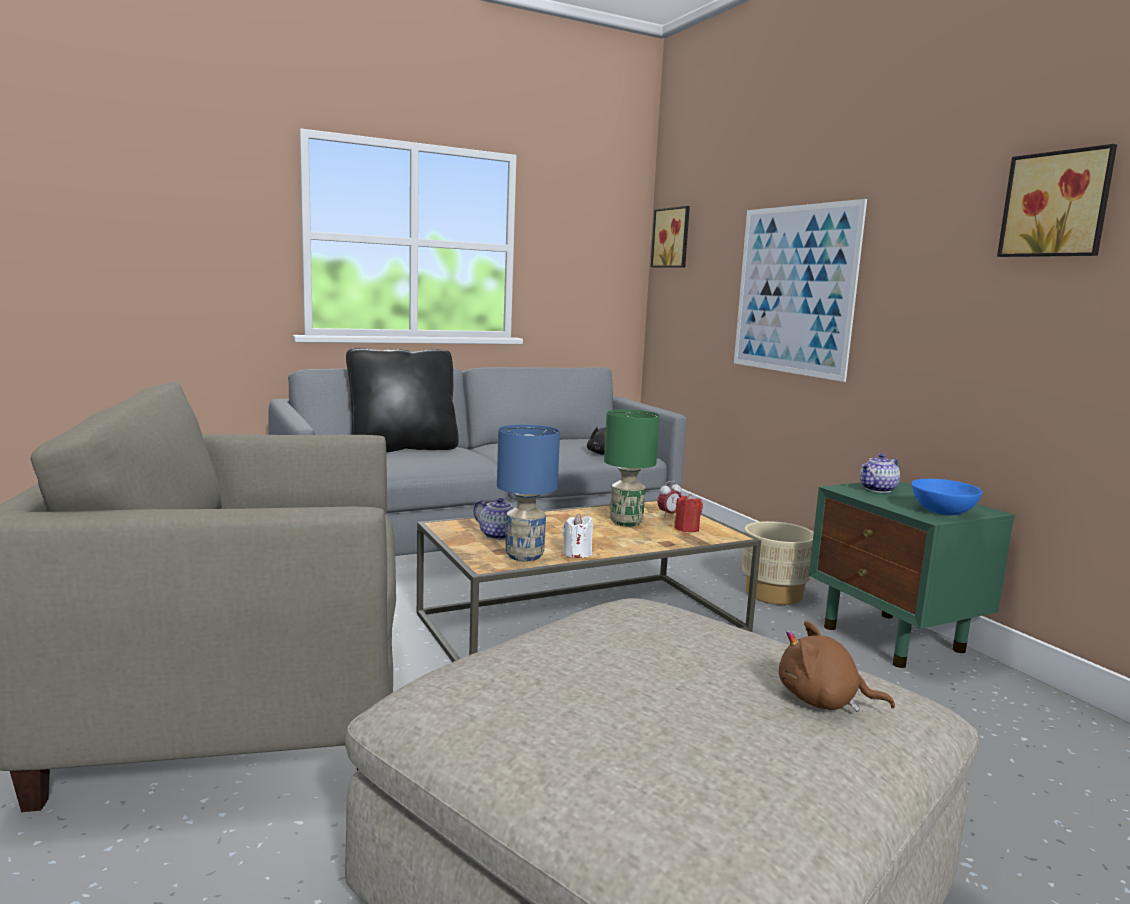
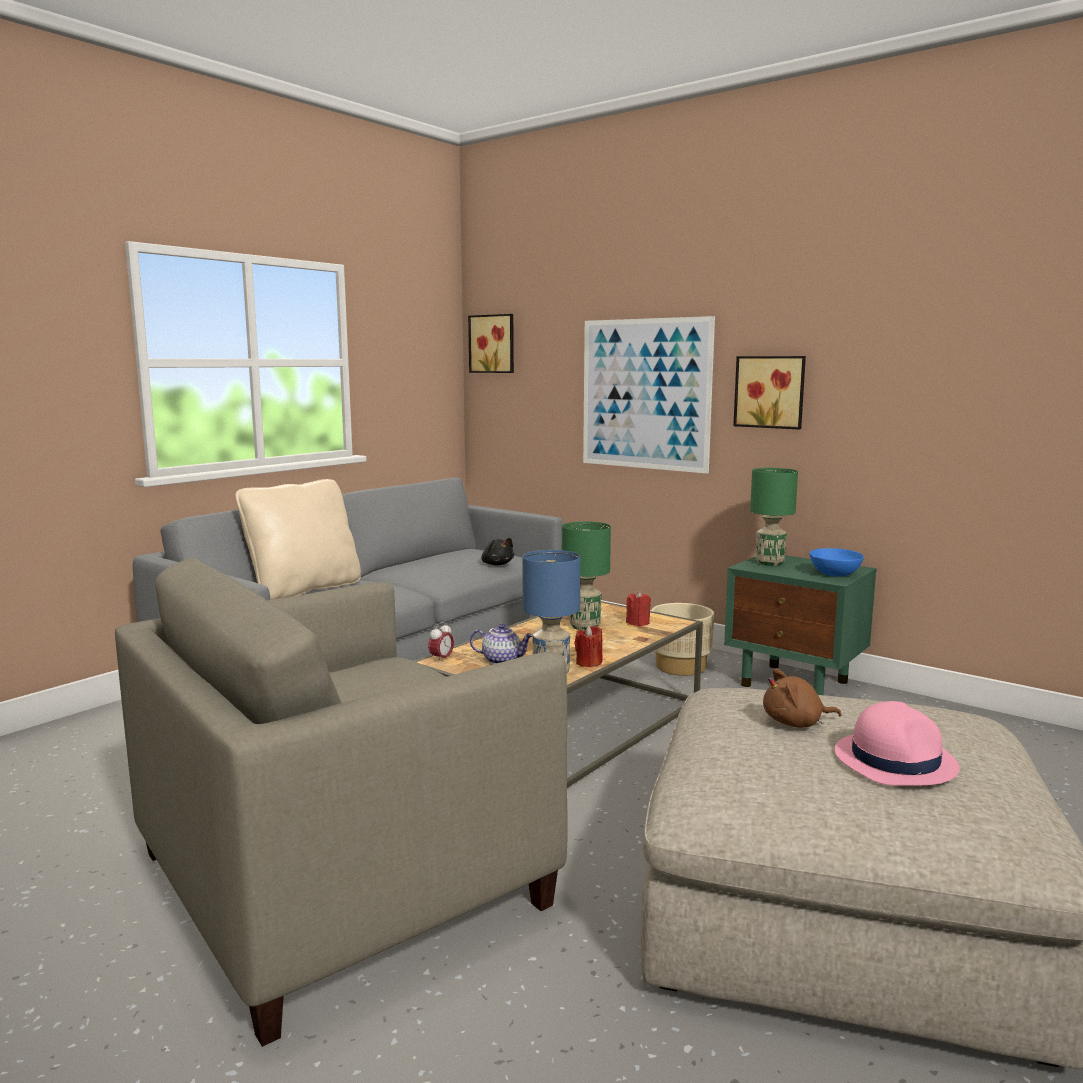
camera: 25 degrees left, 0 degrees up
(403, 448) = (304, 590): black pillow -> beige pillow
(577, 554) = (589, 663): white candle -> red candle
(669, 515) = (607, 613): alarm clock -> alarm clock (441, 659)
(689, 716) = (895, 760): none -> pink hat
(823, 701) = (944, 729): brown plush toy -> brown plush toy (796, 723)
(878, 490) = (770, 563): teapot -> green table lamp
(1057, 204) = (888, 328): picture -> picture (770, 392)

